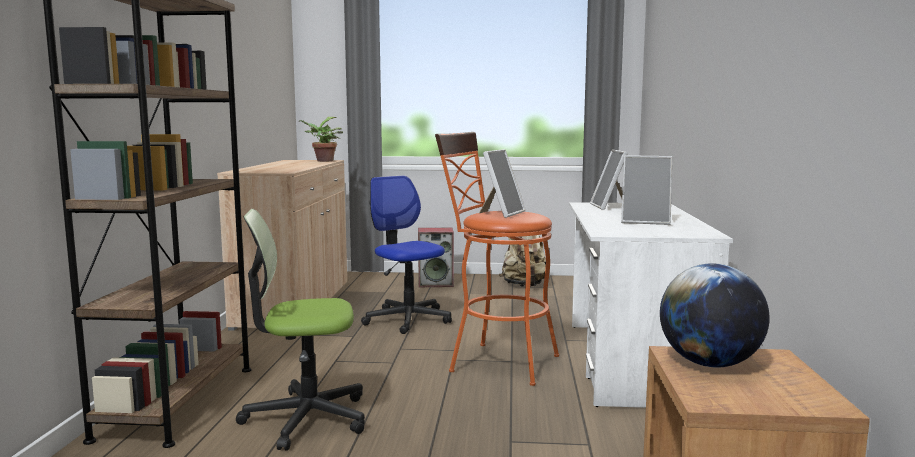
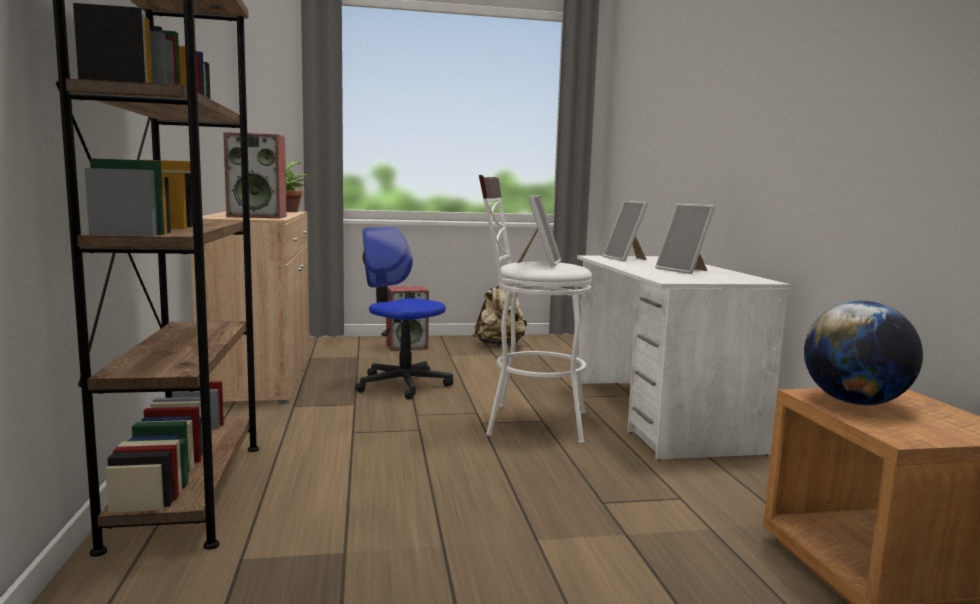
camera: 15 degrees left, 0 degrees up
(280, 169) = (258, 216): none -> speaker
(306, 418) = (363, 498): office chair -> none
(495, 362) = (527, 422): orange stool -> white stool
(645, 221) = (684, 271): picture frame -> picture frame turned 60 degrees clockwise

